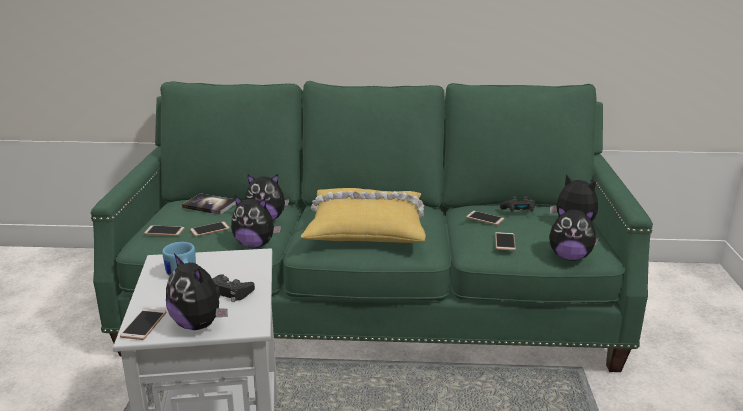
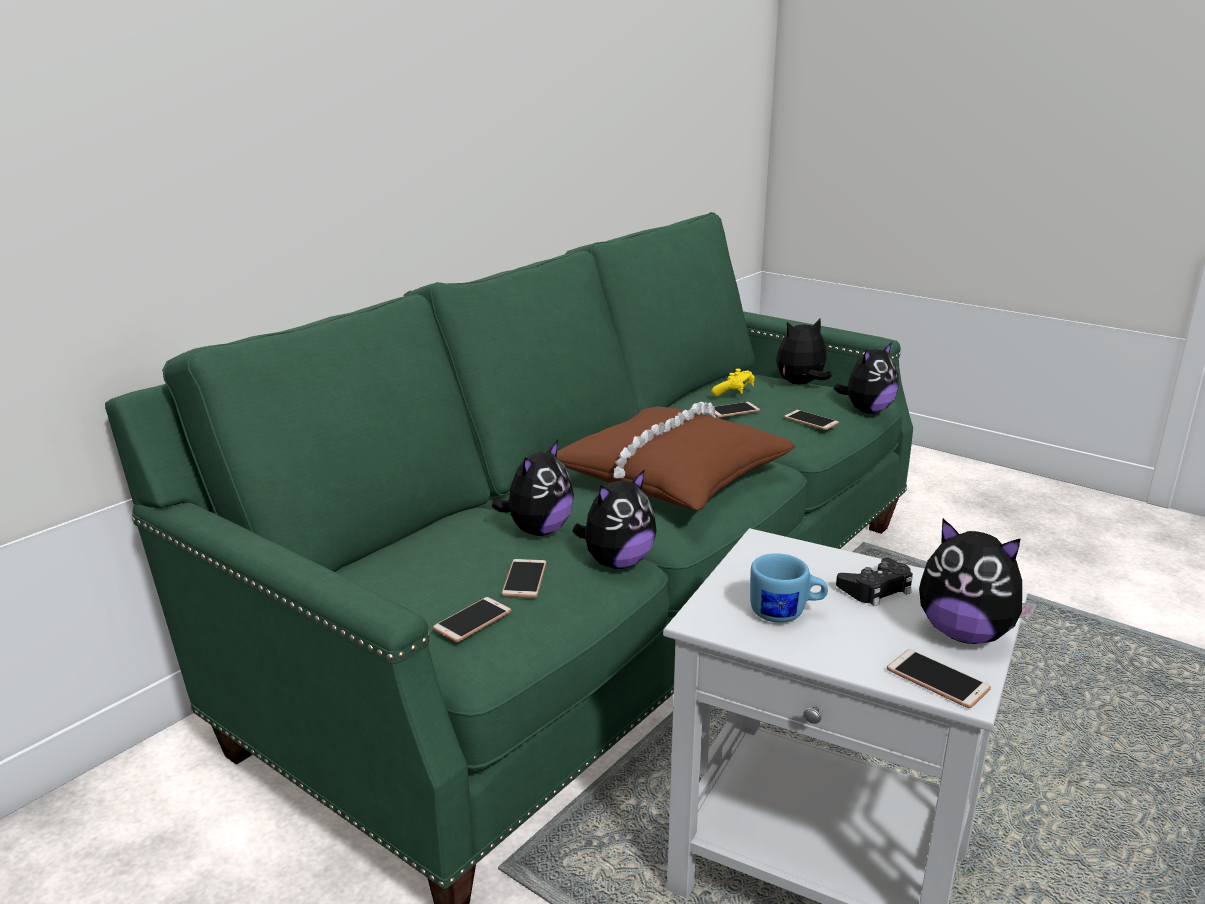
camera: 55 degrees left, 0 degrees up
(199, 324) = (965, 634): plush toy -> plush toy turned 45 degrees clockwise
(210, 205) = (416, 557): book -> none
(366, 228) = (670, 475): yellow pillow -> brown pillow
(518, 212) = (734, 392): black game controller -> yellow game controller

